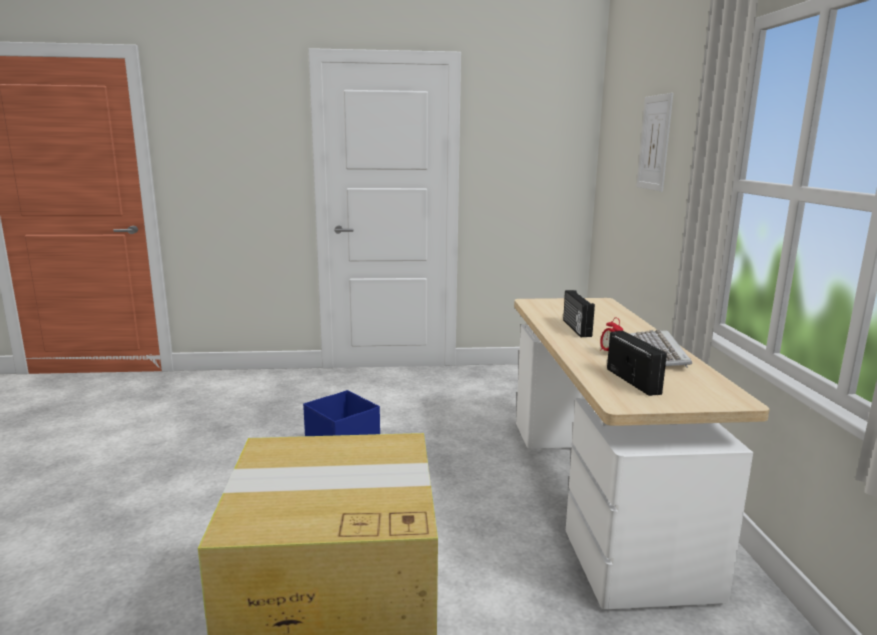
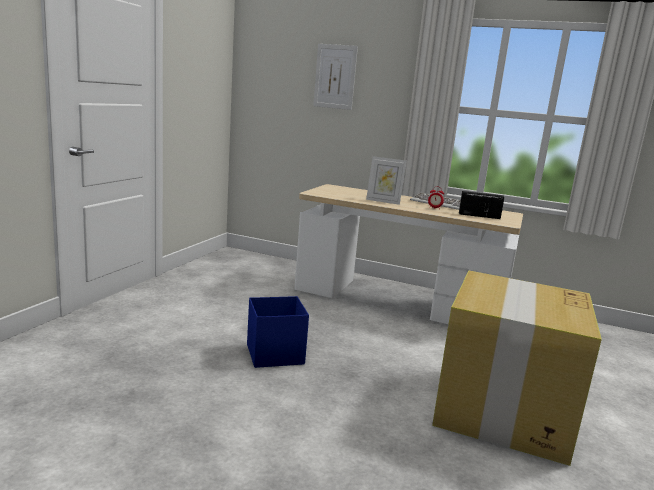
camera: 65 degrees left, 0 degrees up
(575, 328) = (383, 201): radio -> picture frame

